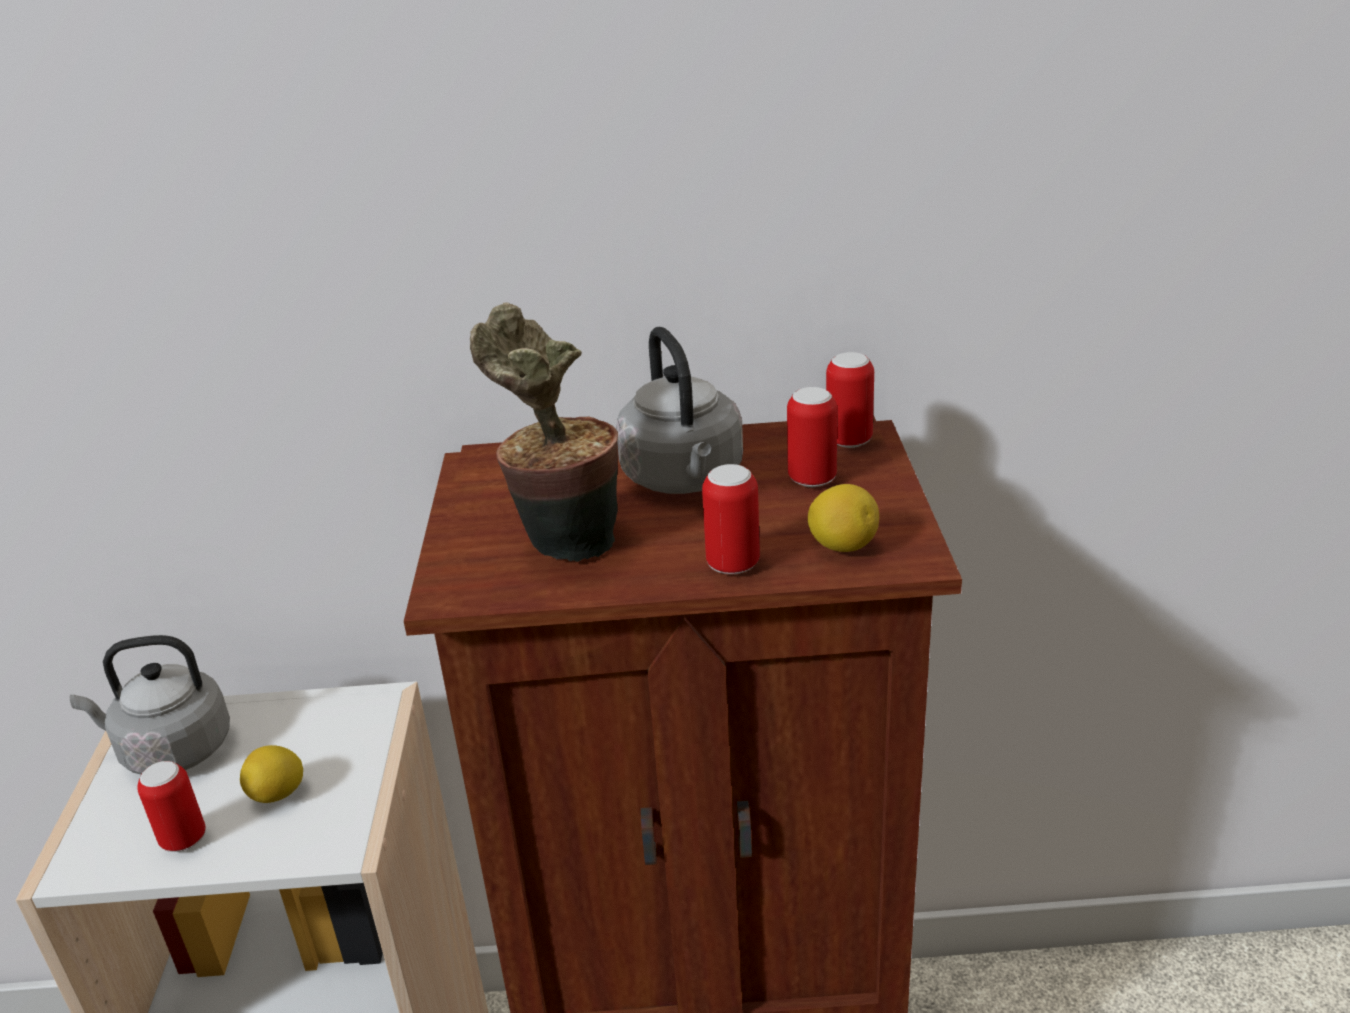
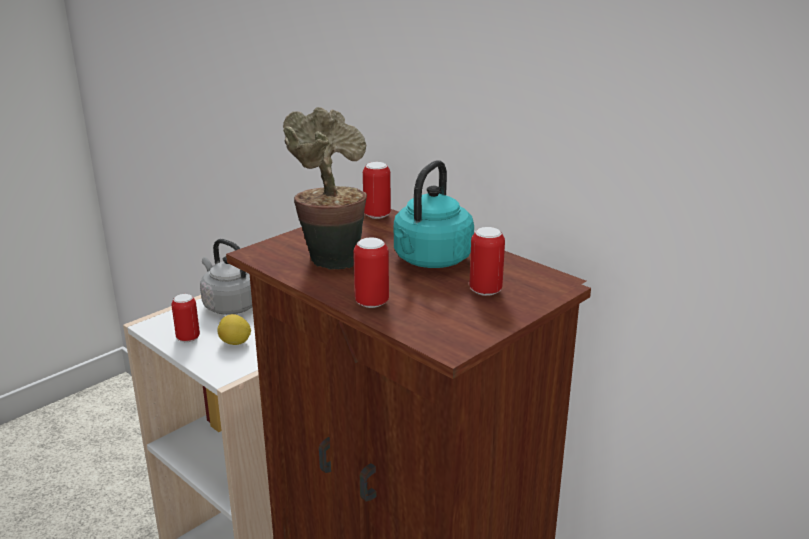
camera: 45 degrees right, 5 degrees down
(684, 479) = (430, 260): grey kettle -> turquoise kettle
(842, 546) = (432, 323): lemon -> none
(849, 440) = (544, 284): can -> can (377, 215)

